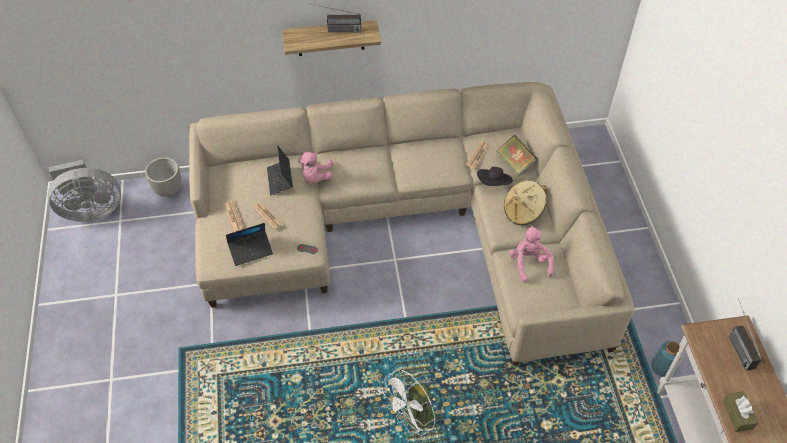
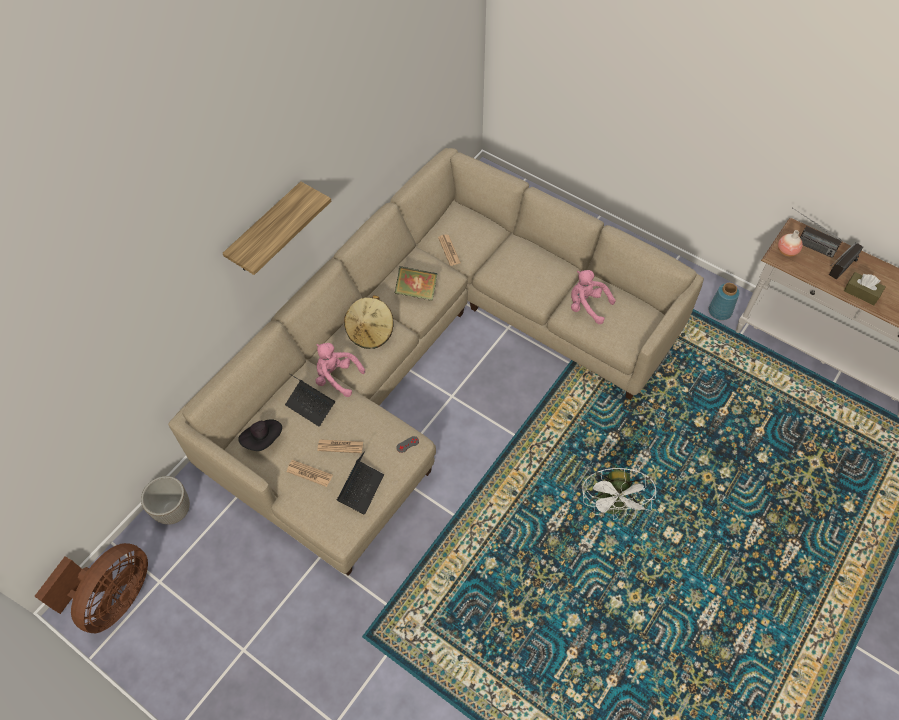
camera: 45 degrees left, 5 degrees up
(91, 210) = (114, 599): grey fan -> brown fan
(315, 177) = (337, 377): pink plush toy -> pink plush toy turned 150 degrees clockwise
(335, 30) = (276, 217): radio -> radio (837, 273)
(494, 183) = (488, 264): black hat -> black hat (263, 439)
(515, 163) = (484, 234): book -> book (416, 291)
(523, 211) = (536, 269): beige hat -> beige hat (370, 332)
(710, 335) = (786, 251): none -> vase

